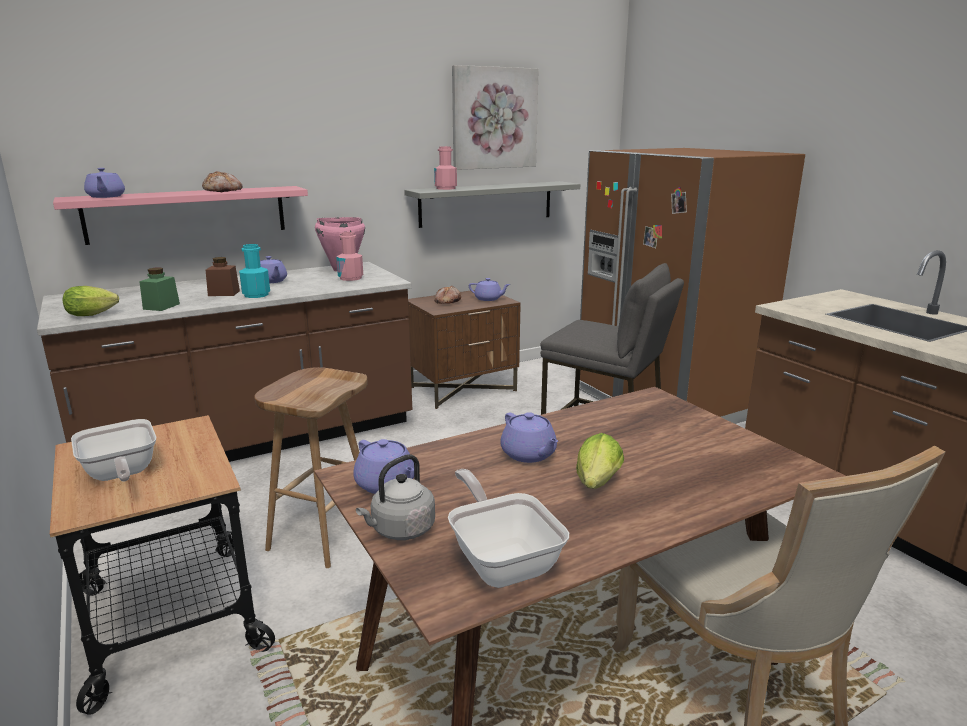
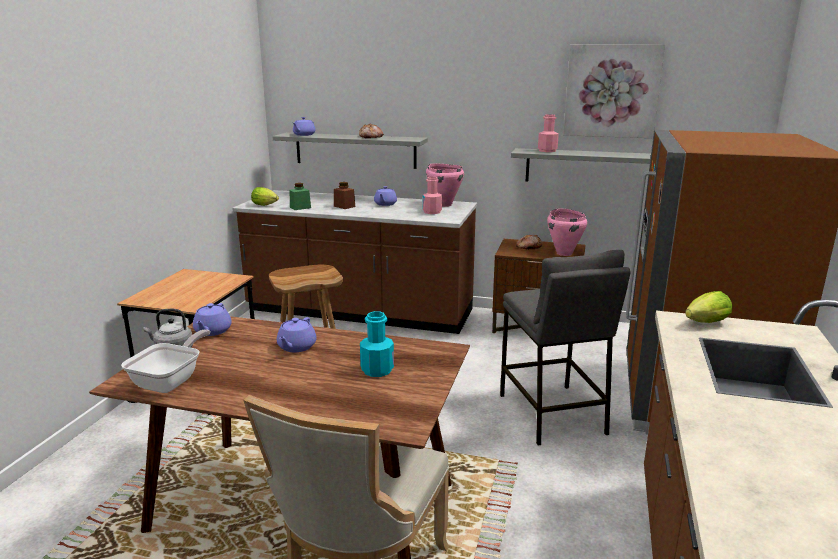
camera: 45 degrees right, 0 degrees up
(120, 474) = (175, 290): frying pan -> none
(187, 214) = (355, 150): pink shelf -> grey shelf
(256, 295) = (356, 211): turquoise bottle -> turquoise bottle (377, 370)
(488, 299) = (564, 253): purple teapot -> pink cooking pot
(596, 485) = (284, 375): lettuce -> lettuce (704, 323)

